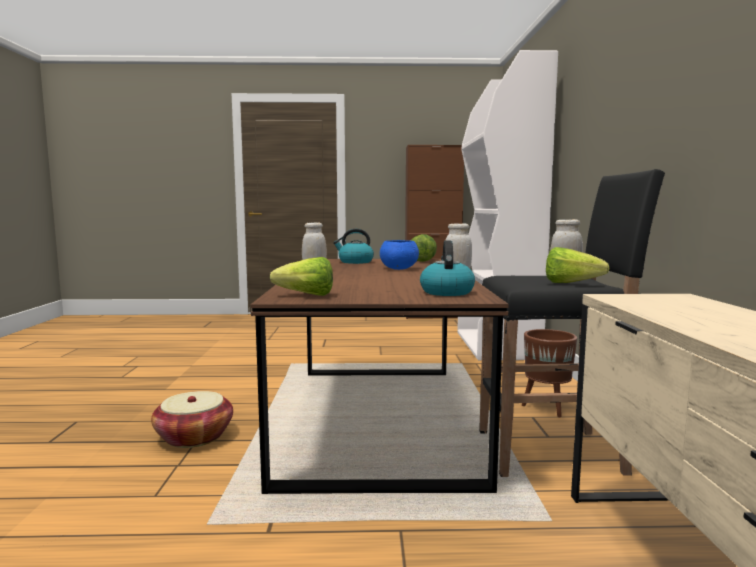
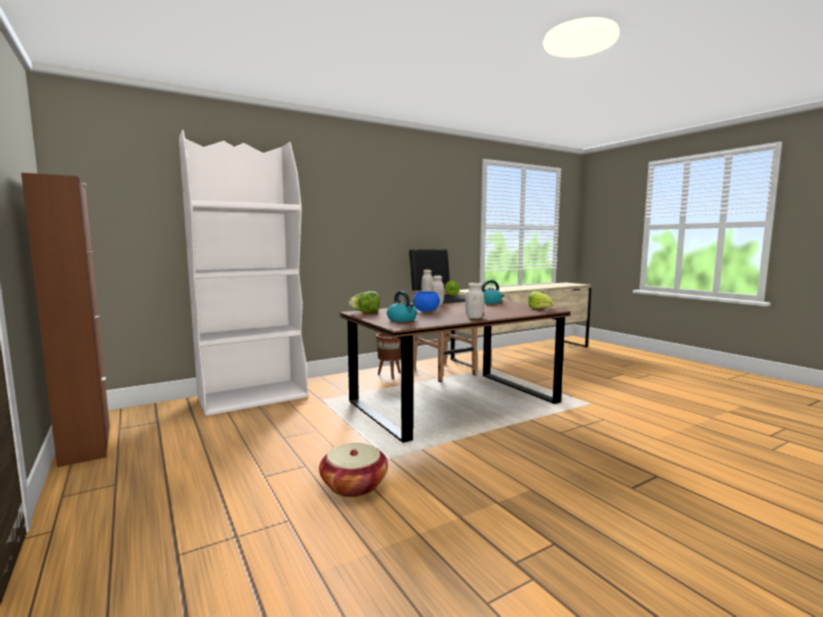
camera: 120 degrees left, 0 degrees up
(194, 437) = (558, 435): basket -> basket (354, 485)

